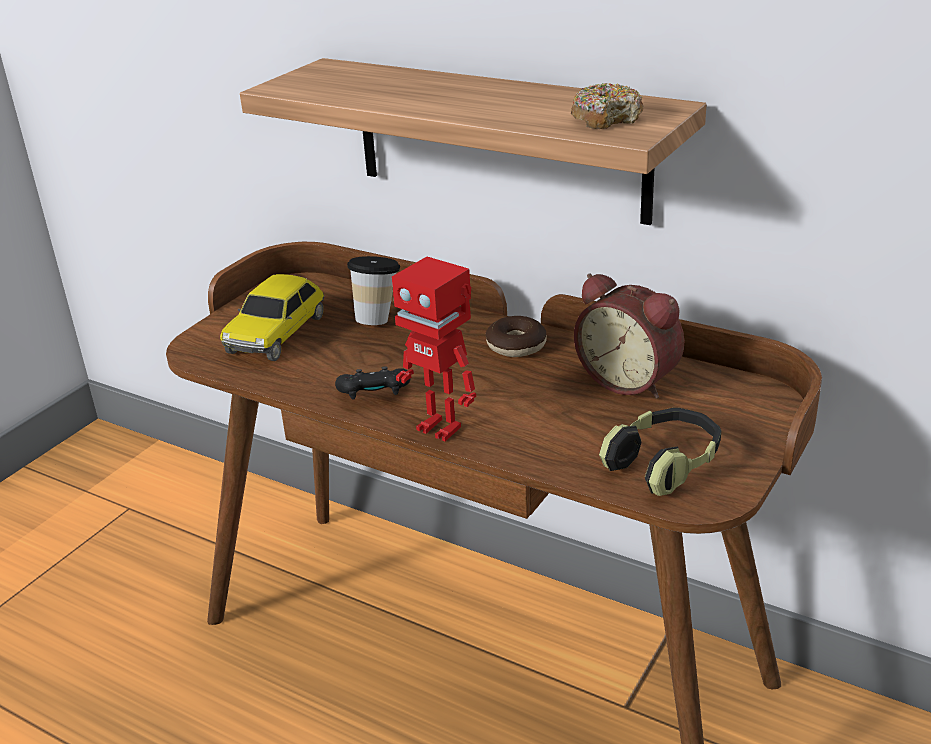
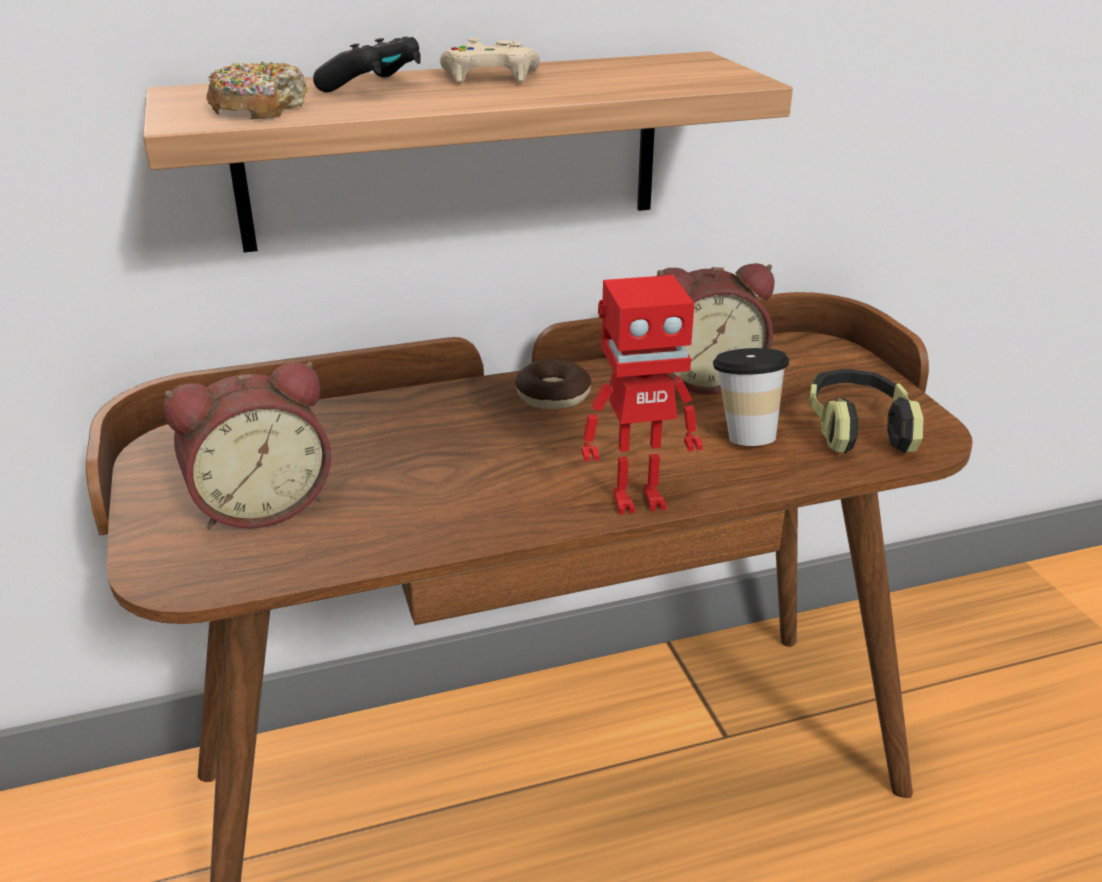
camera: 50 degrees left, 0 degrees up
(277, 334) = (261, 504): toy car -> alarm clock
(374, 396) = (513, 507): black game controller -> black game controller (374, 87)
(378, 318) = (357, 434): cup -> cup (744, 435)
(491, 91) = (490, 77): none -> beige game controller
(606, 118) = (679, 74): donut -> donut (258, 108)

